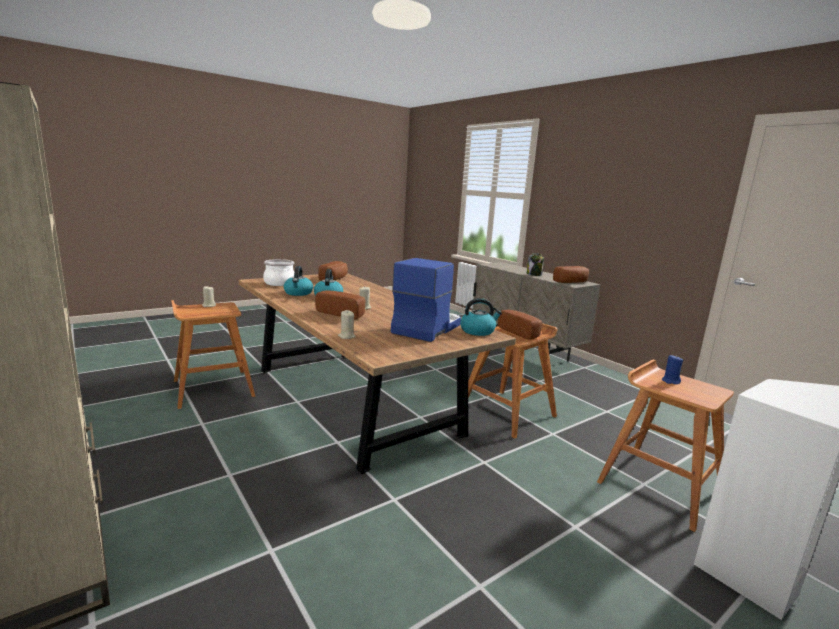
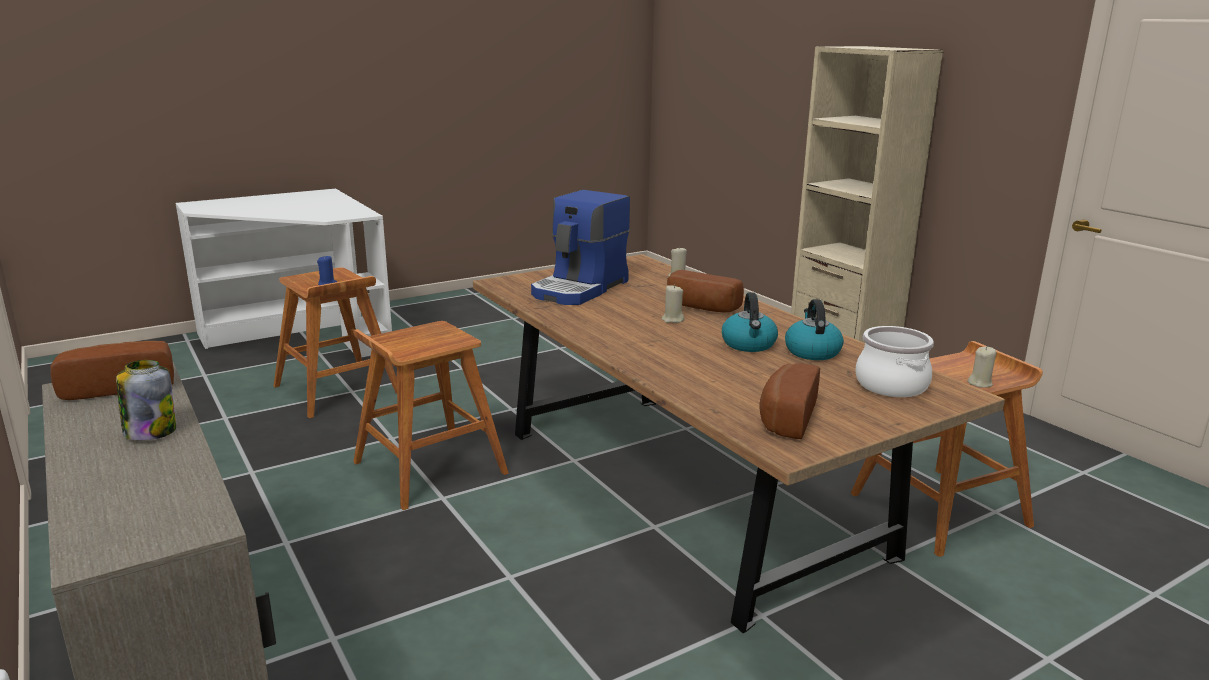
camera: 175 degrees left, 5 degrees up
(478, 331) = (514, 286): kettle -> none
(520, 332) = (414, 339): bread -> none

